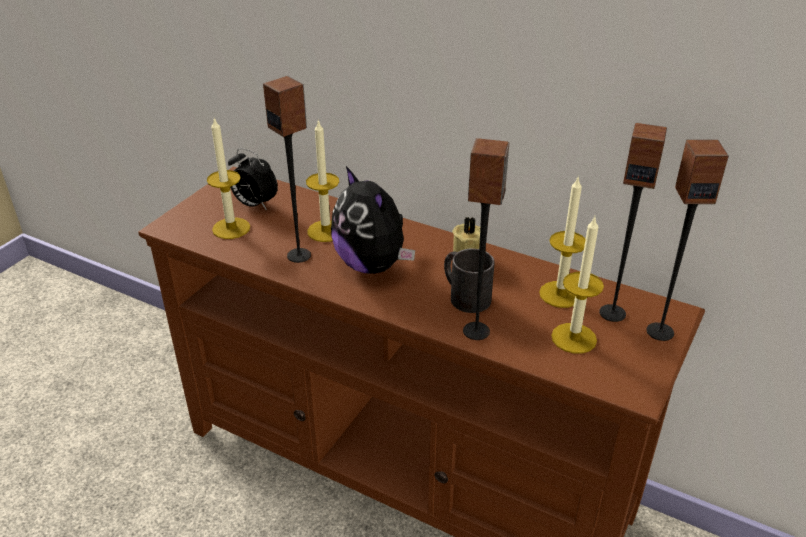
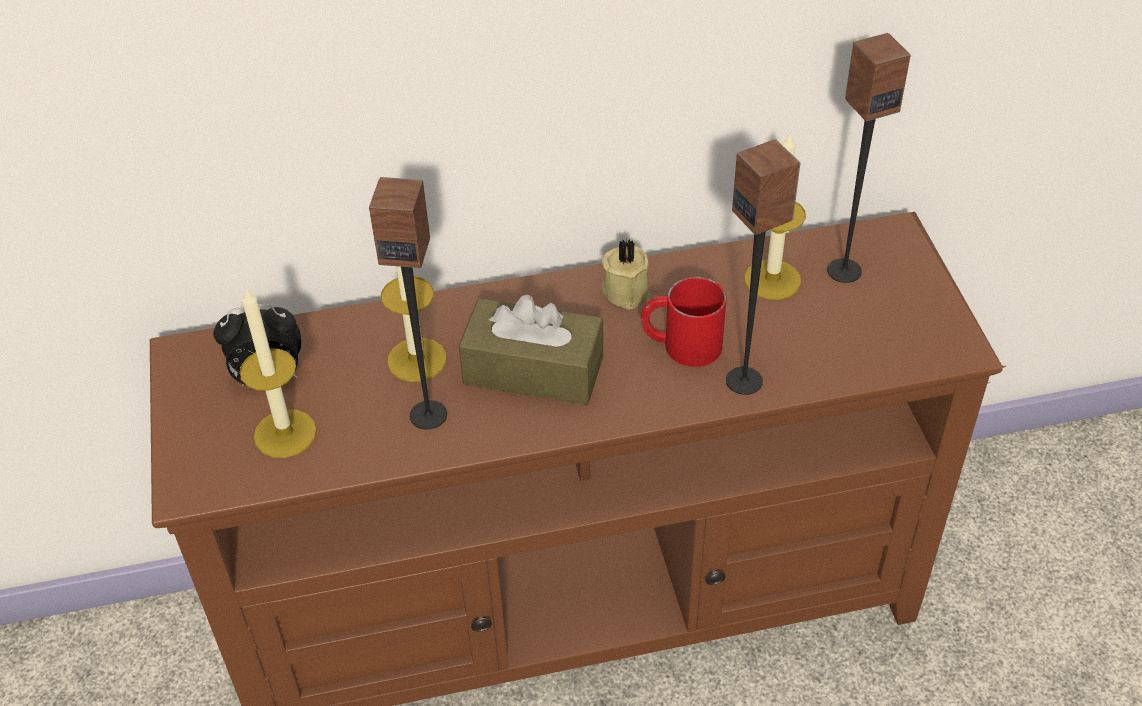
camera: 40 degrees left, 10 degrees up
(373, 265) = (533, 370): plush toy -> brown tissue box
(464, 295) = (681, 344): black mug -> red mug
(574, 338) = (842, 325): candle -> none
(660, 331) = (906, 264): speaker -> none

